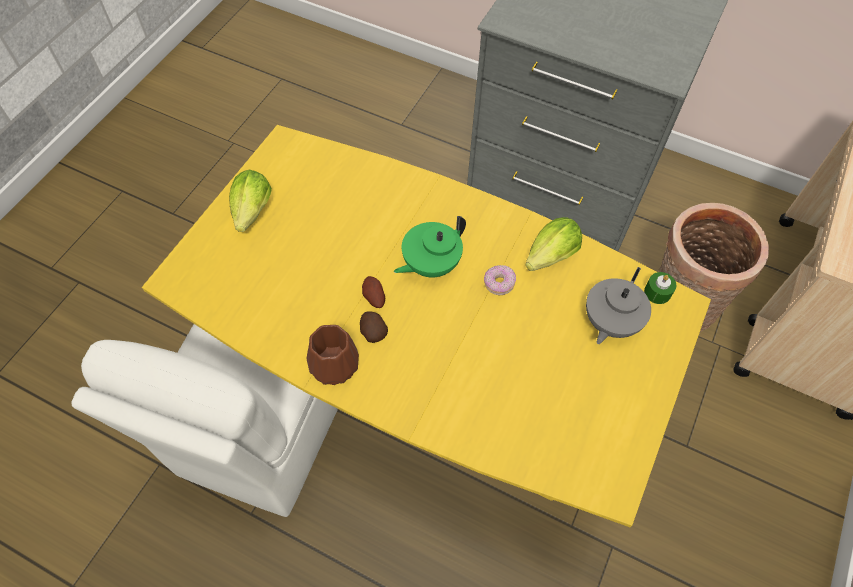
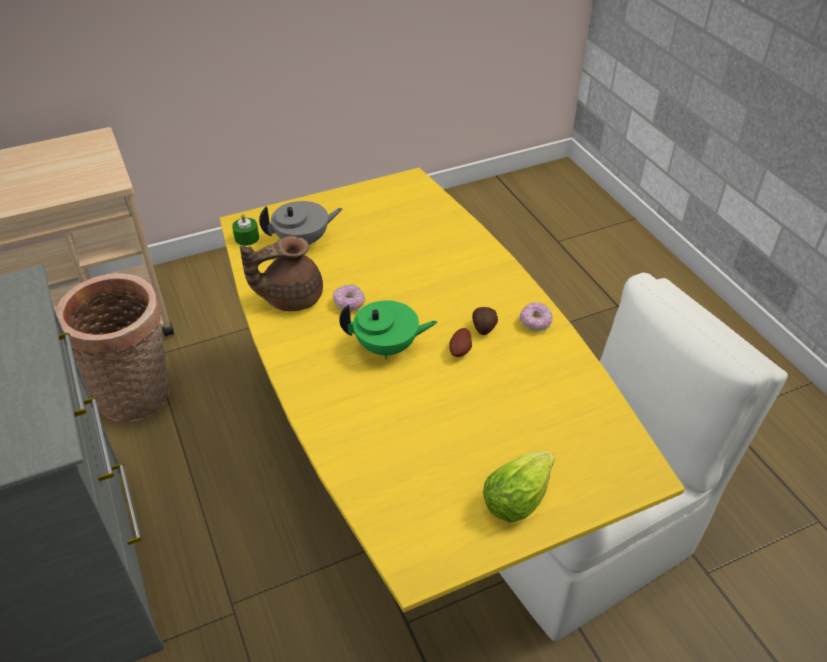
camera: 140 degrees left, 15 degrees down
(334, 367) = (535, 322): brown vase -> donut
(548, 258) = (290, 297): lettuce -> brown teapot

